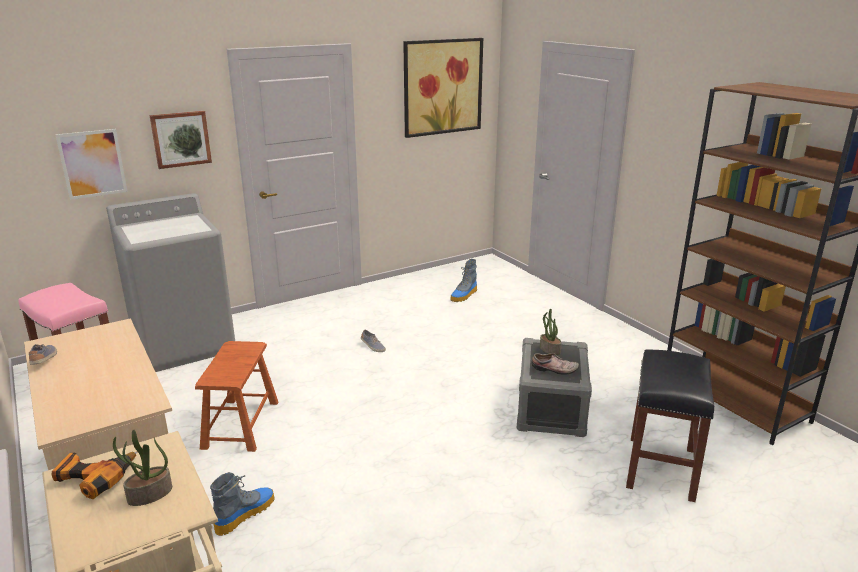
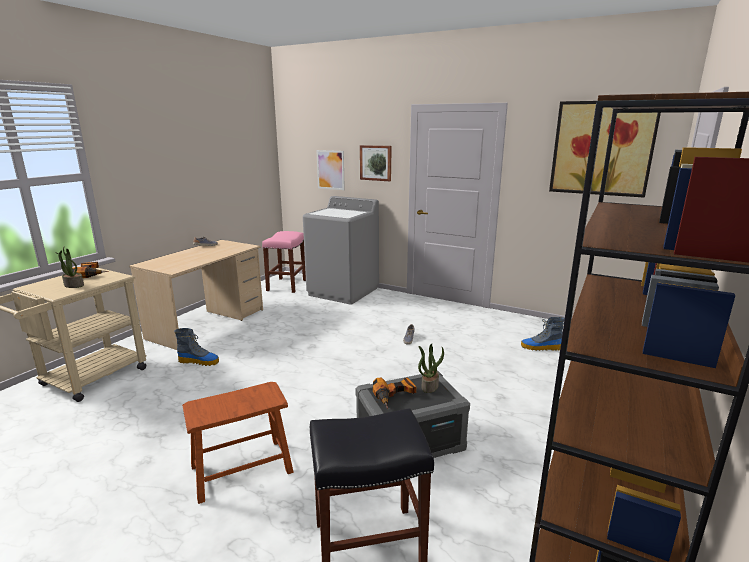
camera: 60 degrees right, 5 degrees down
(241, 424) = (279, 332): brown stool -> brown stool (242, 468)
(554, 370) = (395, 396): shoe -> power drill

